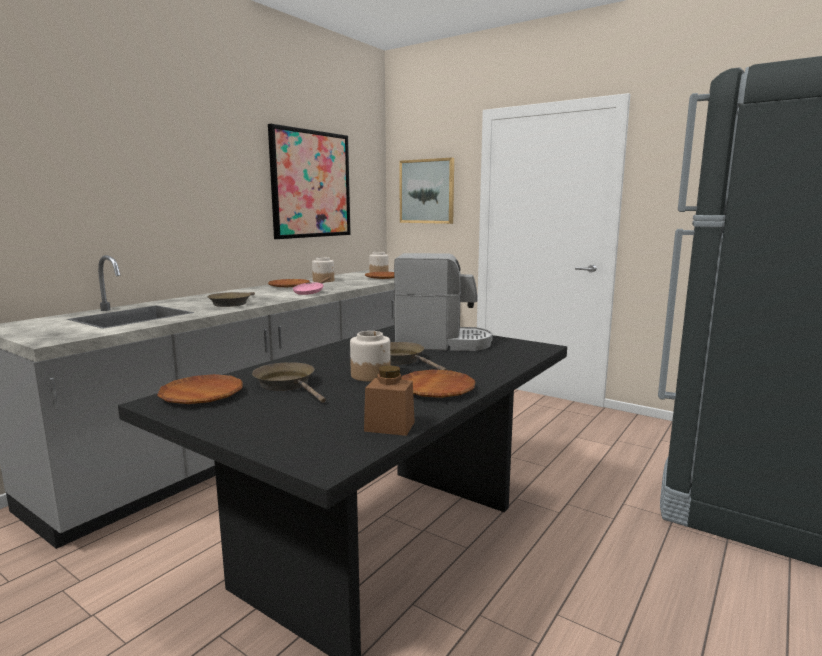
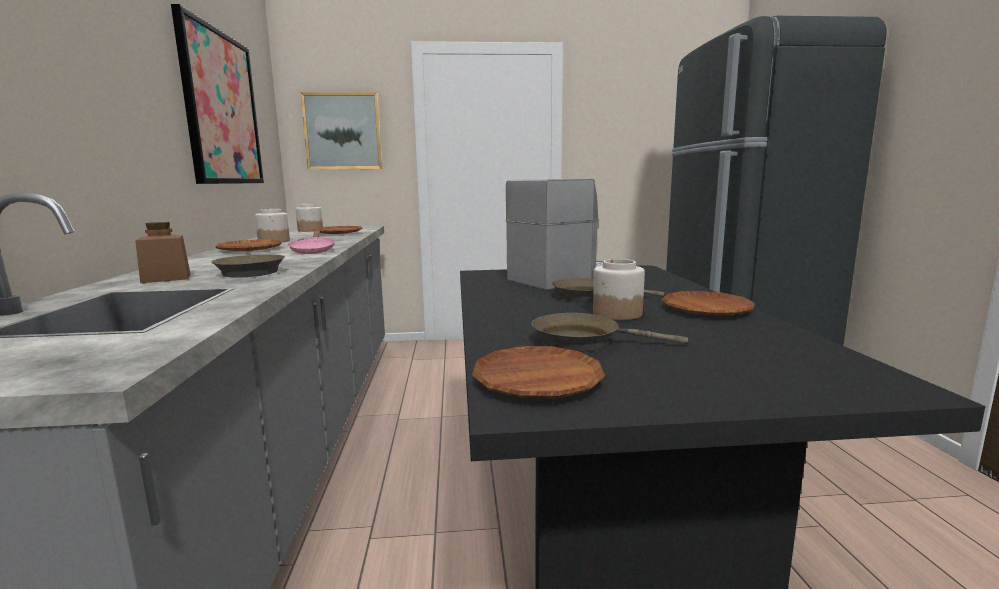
camera: 40 degrees left, 0 degrees up
(389, 426) = (800, 344): brown jar -> brown jar (166, 278)

